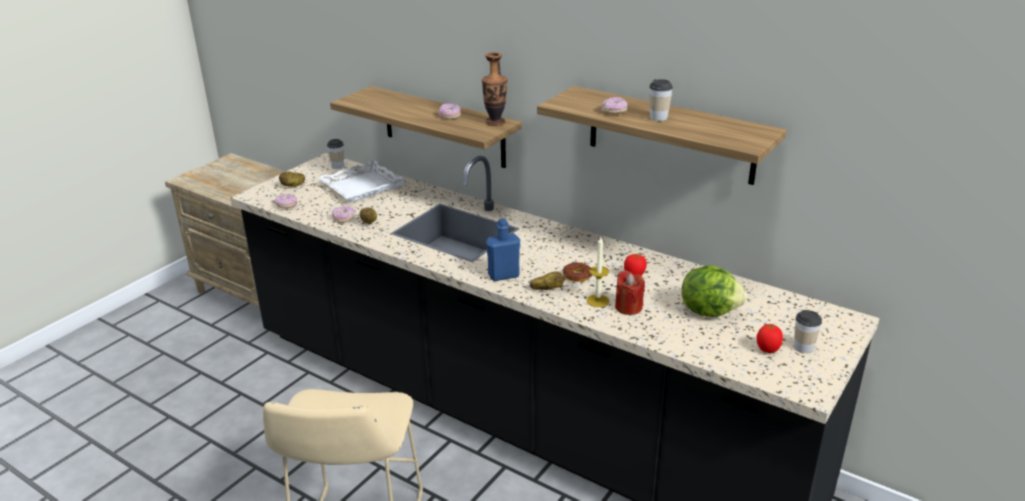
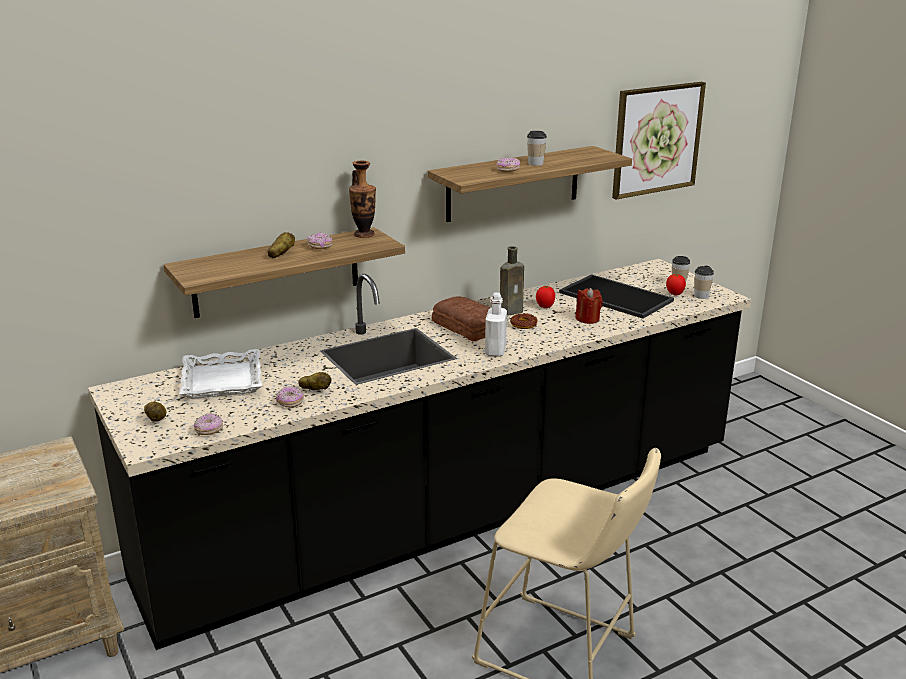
camera: 65 degrees left, 5 degrees down
(337, 166) = (142, 386): cup -> cup (701, 296)
(503, 275) = (495, 351): blue bottle -> white bottle
(544, 249) = (466, 326): none -> bread
(547, 289) = (535, 339): potato -> potato (281, 254)
(598, 301) = (569, 326): candle -> none
(604, 262) = (513, 311): none -> brown bottle
(709, 311) = (613, 297): lettuce -> tray
(900, 156) = (656, 139): none -> picture

